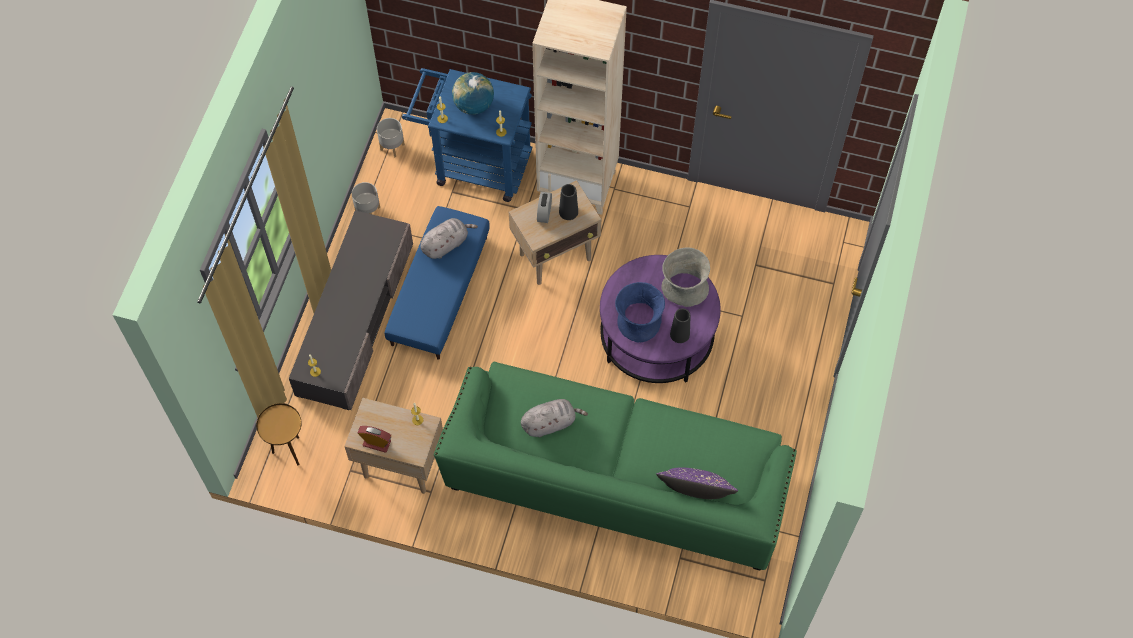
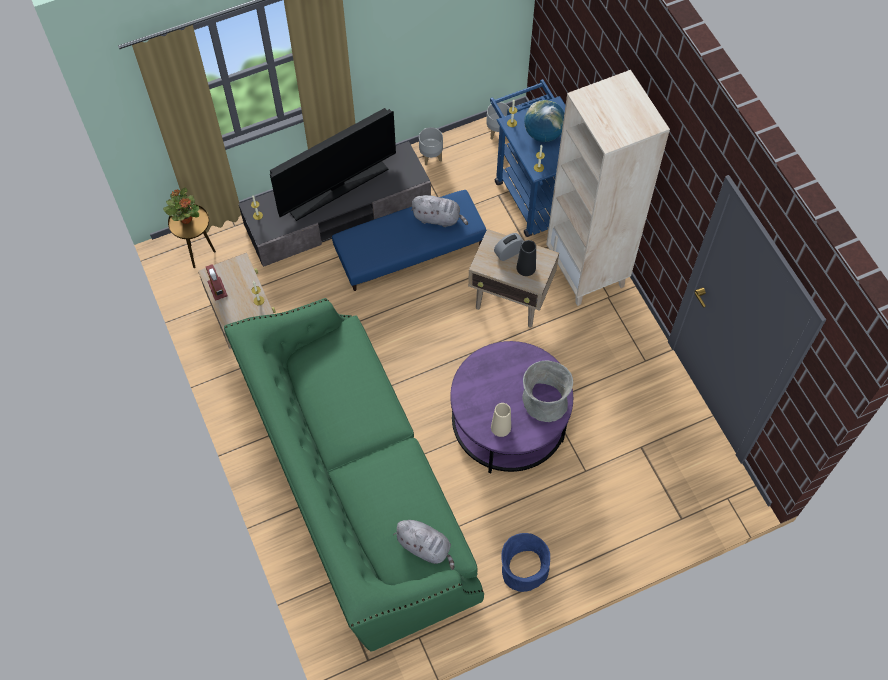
camera: 50 degrees right, 0 degrees up
(273, 424) = (186, 218): none -> potted plant
(348, 293) = (337, 188): none -> television
(550, 423) = (336, 391): grey plush toy -> grey plush toy (425, 547)
(638, 322) = (484, 390): blue vase -> blue vase (523, 569)
(679, 334) = (500, 427): black vase -> beige vase
(694, 496) = (363, 541): purple pillow -> none

